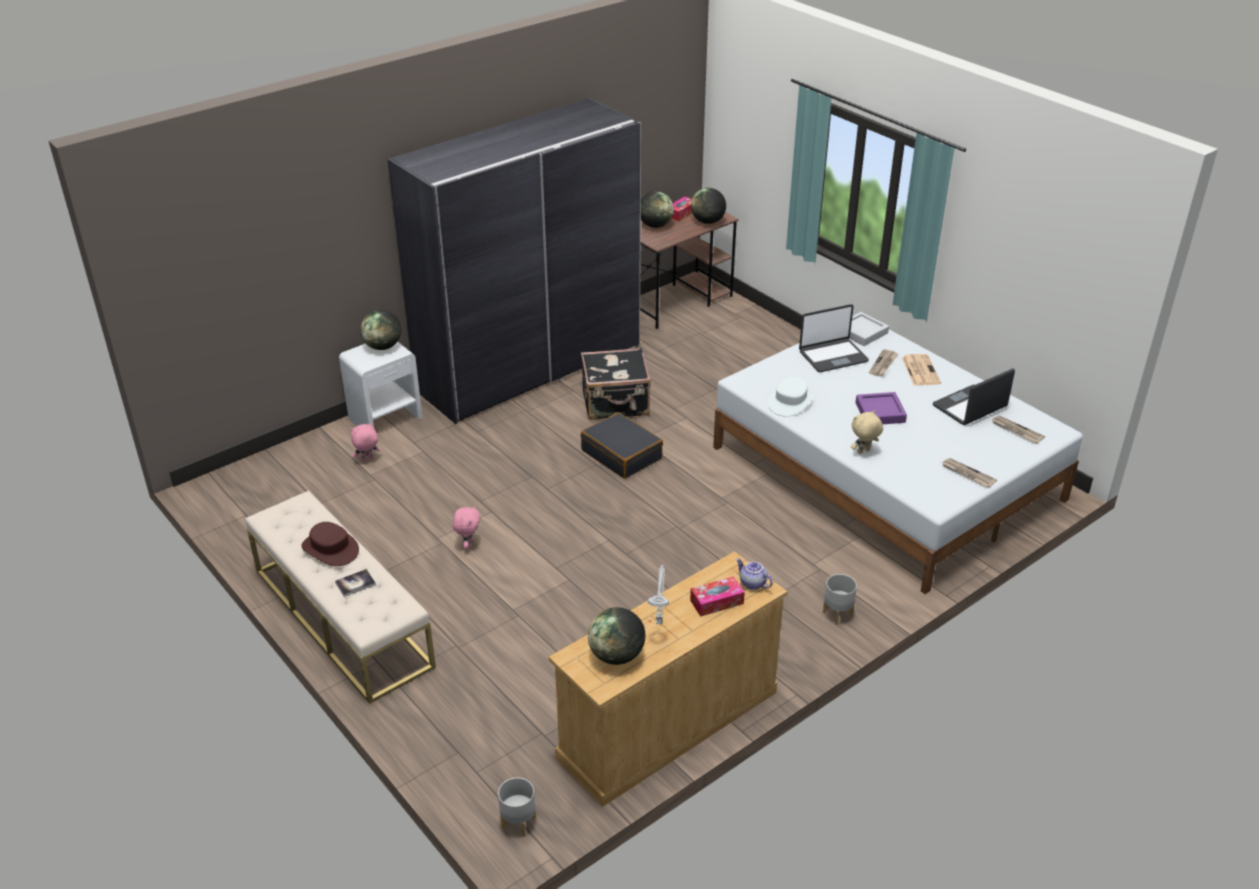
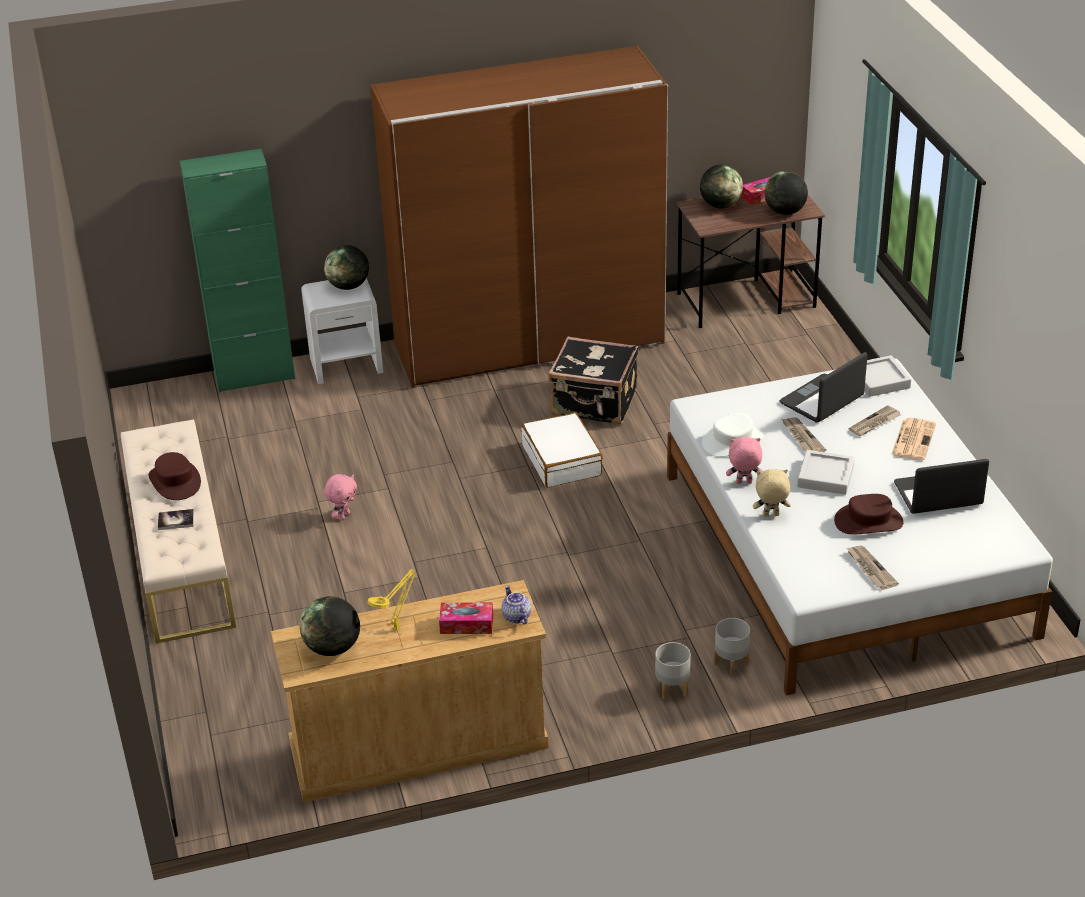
camera: 25 degrees right, 0 degrees up
(308, 445) = (254, 376): none -> green cabinet
(367, 460) = (301, 405): pink plush toy -> pink plush toy (743, 483)
(518, 822) = (218, 791): grey planter -> grey planter (731, 663)
(530, 367) = (529, 343): grey wardrobe -> brown wardrobe
(622, 454) = (562, 461): black suitcase -> white suitcase
(659, 621) = (397, 627): grey table lamp -> yellow table lamp
(832, 356) = (822, 400): laptop -> laptop turned 135 degrees clockwise
(880, 412) = (825, 476): purple tray -> grey tray
(937, 438) = (868, 521): none -> brown hat
(1016, 431) = (971, 535): newspaper -> newspaper (802, 437)

